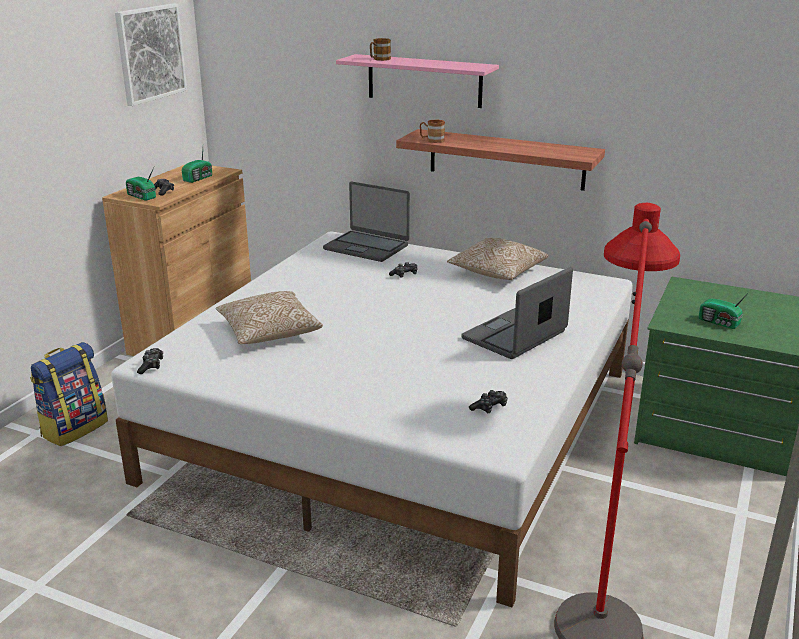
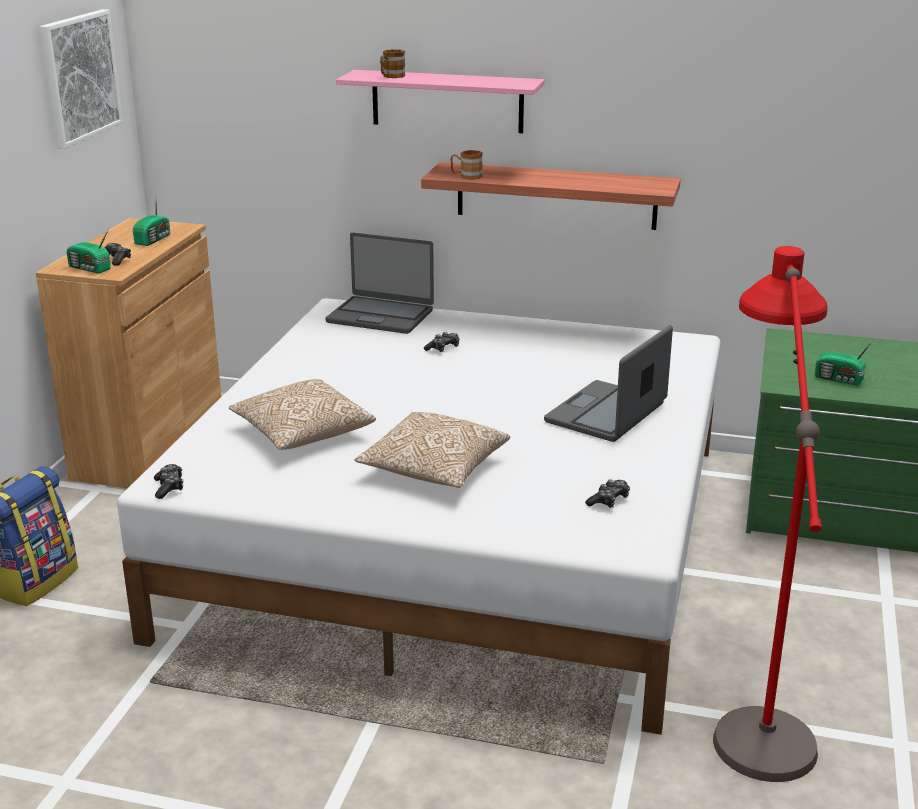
camera: 10 degrees left, 0 degrees up
(497, 273) = (556, 338): pillow -> pillow (433, 470)

